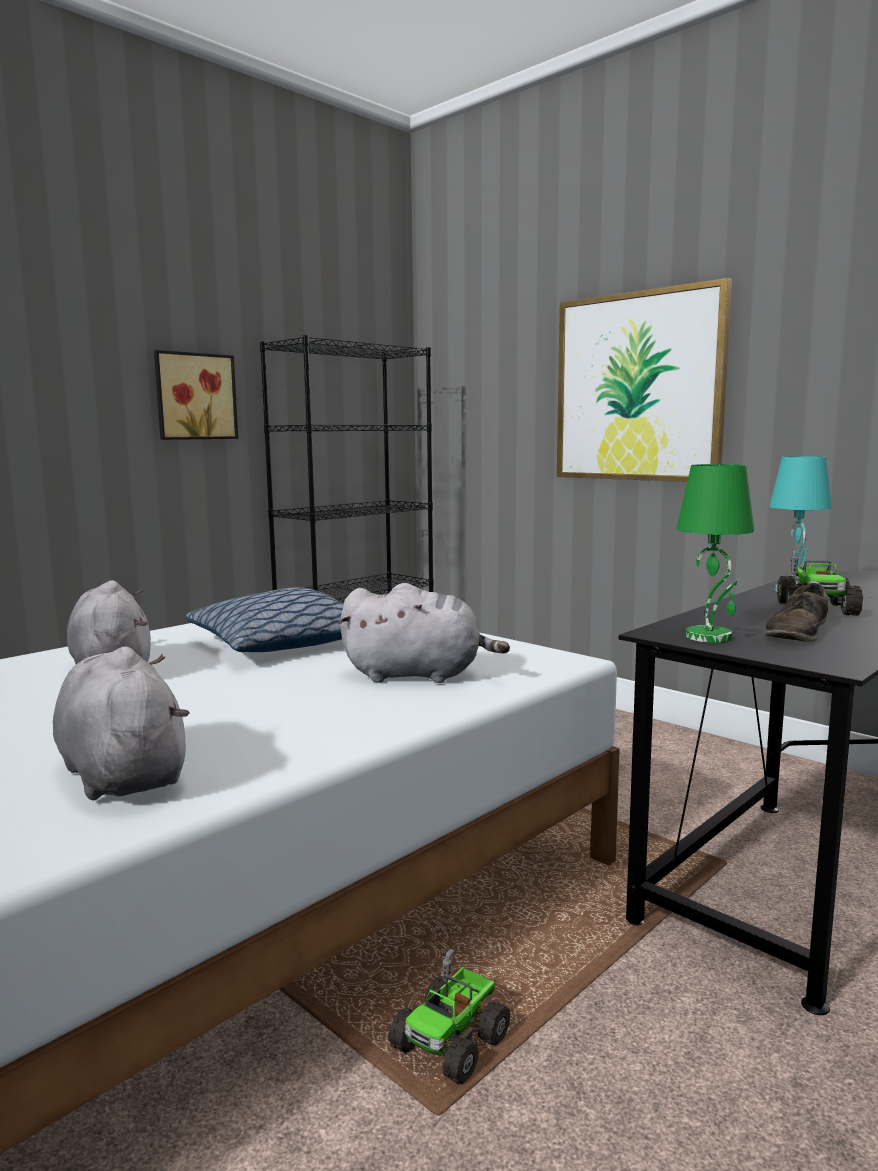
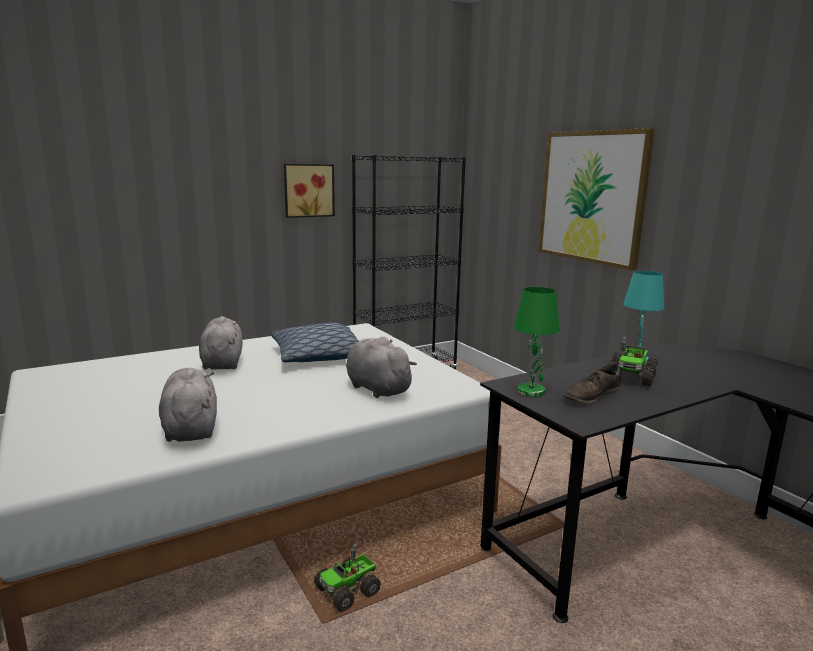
camera: 15 degrees right, 5 degrees up
(418, 675) = (376, 388): grey plush toy -> grey plush toy turned 150 degrees counterclockwise

